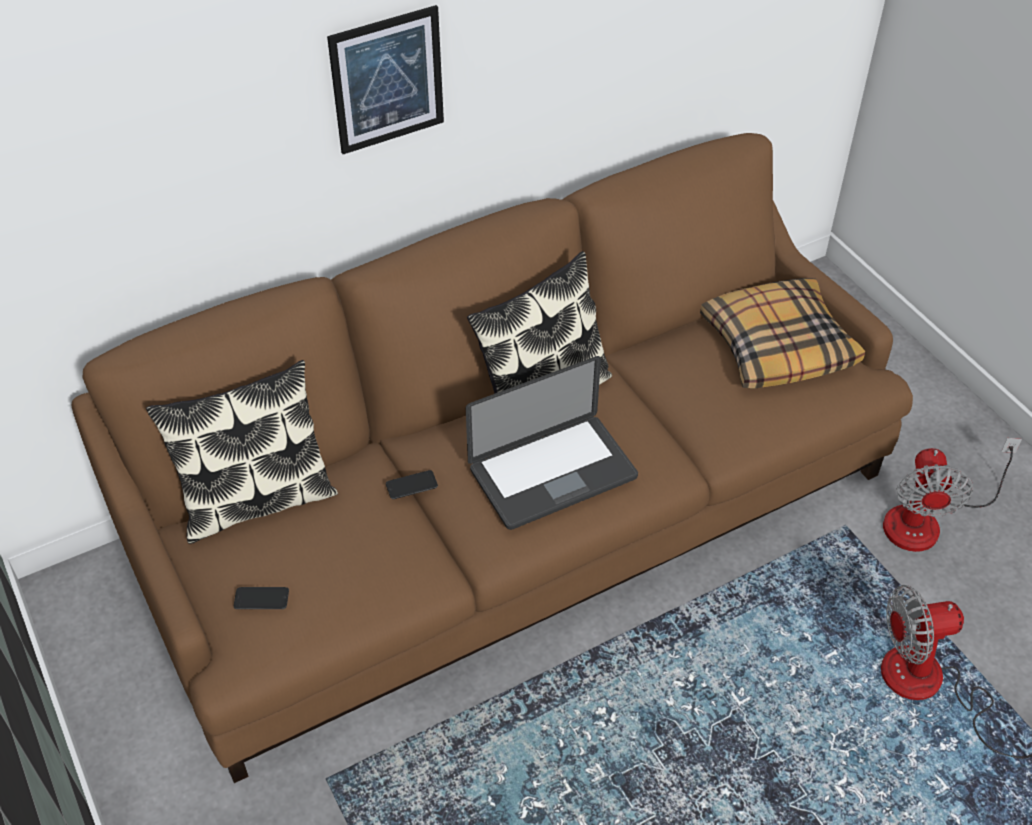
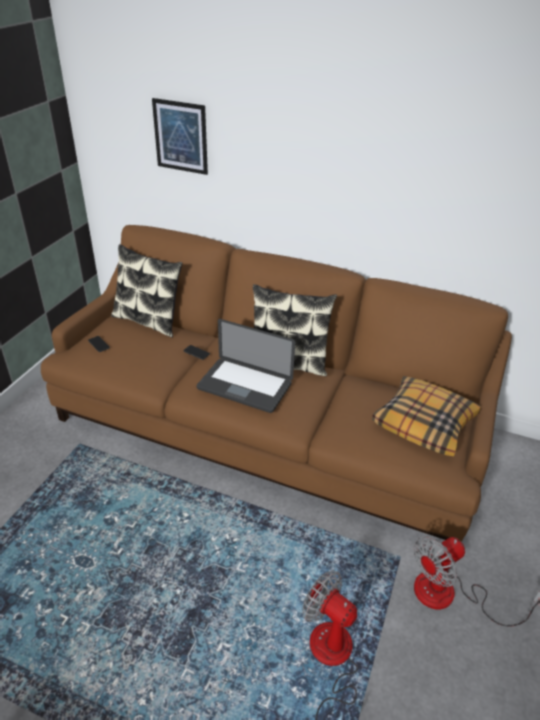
camera: 50 degrees right, 10 degrees down
(387, 80) = (294, 163): picture -> picture (180, 136)

